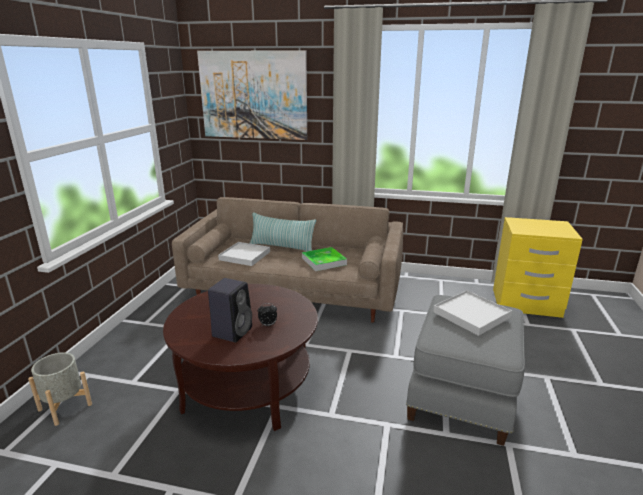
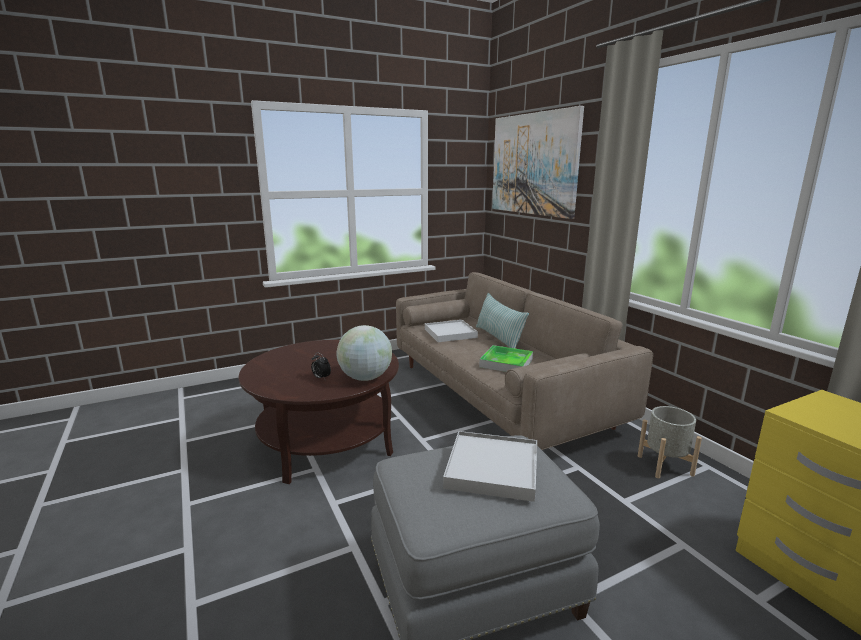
camera: 50 degrees right, 5 degrees down
(65, 407) = (235, 391): grey planter -> grey planter (665, 465)
(232, 331) = (294, 370): black speaker -> none
(297, 309) = (365, 378): none -> globe

